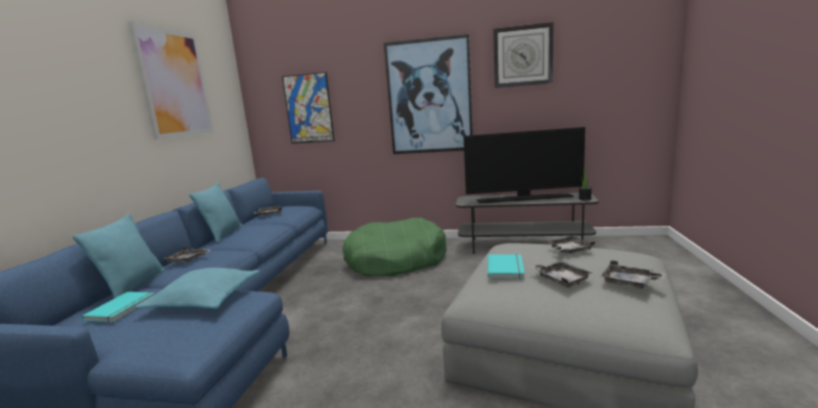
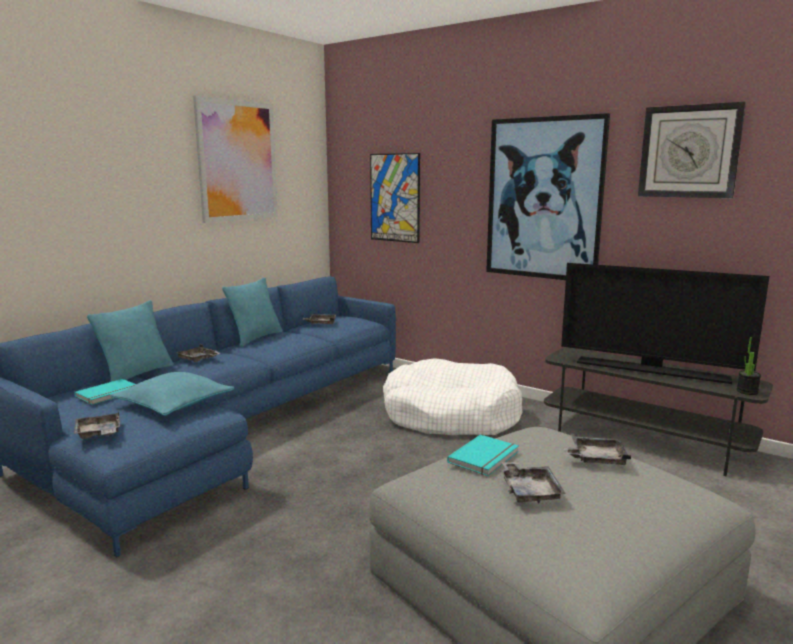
camera: 25 degrees right, 0 degrees up
(395, 260) = (451, 415): green dog bed -> white dog bed
(629, 283) = (611, 523): grey tray -> grey tray (99, 433)

